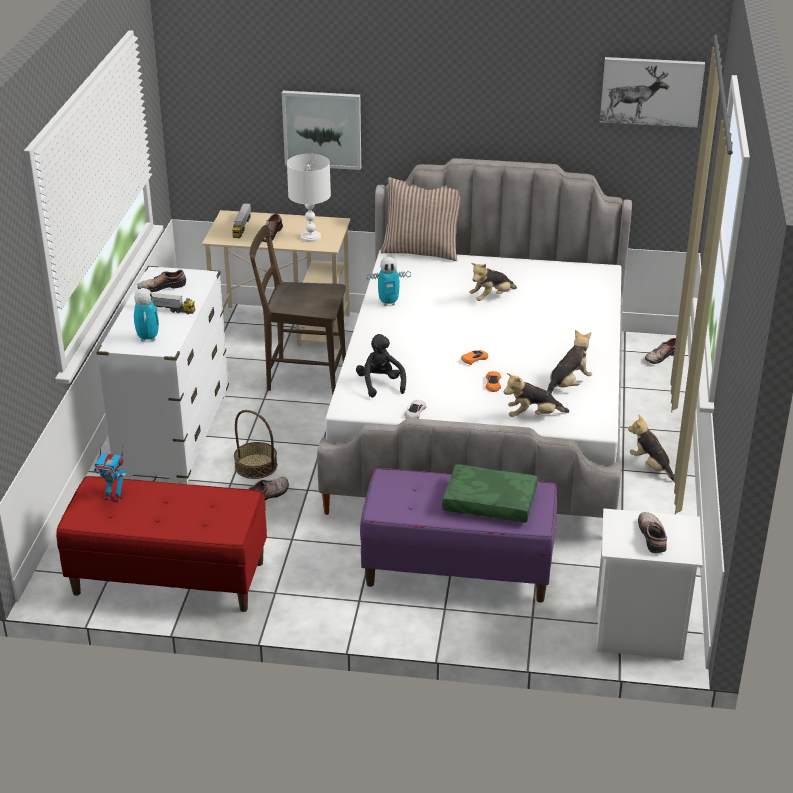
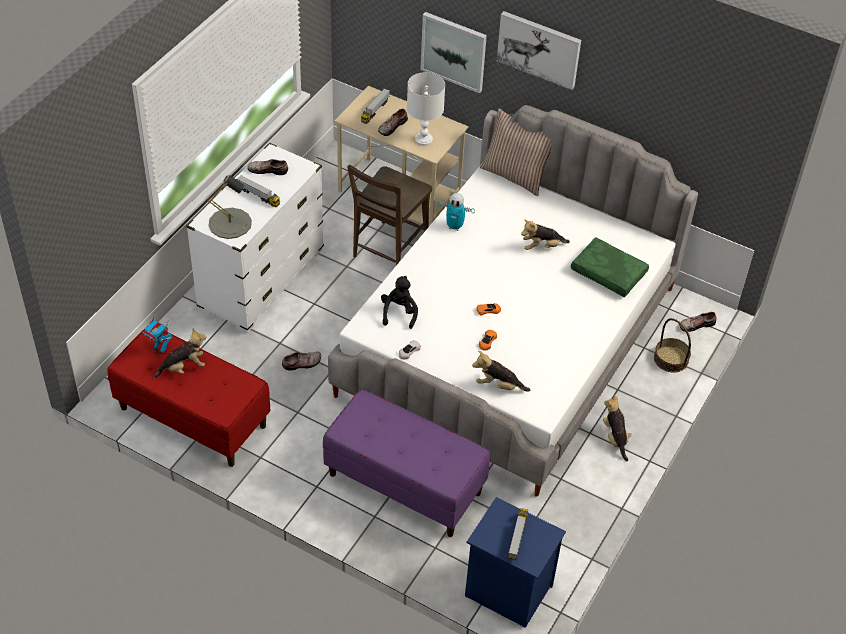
camera: 20 degrees right, 15 degrees up
(148, 338) = (230, 223): toy robot -> grey table lamp
(256, 466) = (306, 332): basket -> basket (671, 359)
(302, 376) = (388, 251): brown chair -> brown chair turned 90 degrees counterclockwise
(488, 503) = (426, 452): green pillow -> green pillow (607, 273)
(568, 385) = (546, 362): plush toy -> plush toy (184, 367)
(638, 632) = (506, 591): white nightstand -> blue nightstand
(651, 91) = (728, 112): picture -> picture (539, 49)
(654, 536) = (517, 537): shoe -> toy truck

